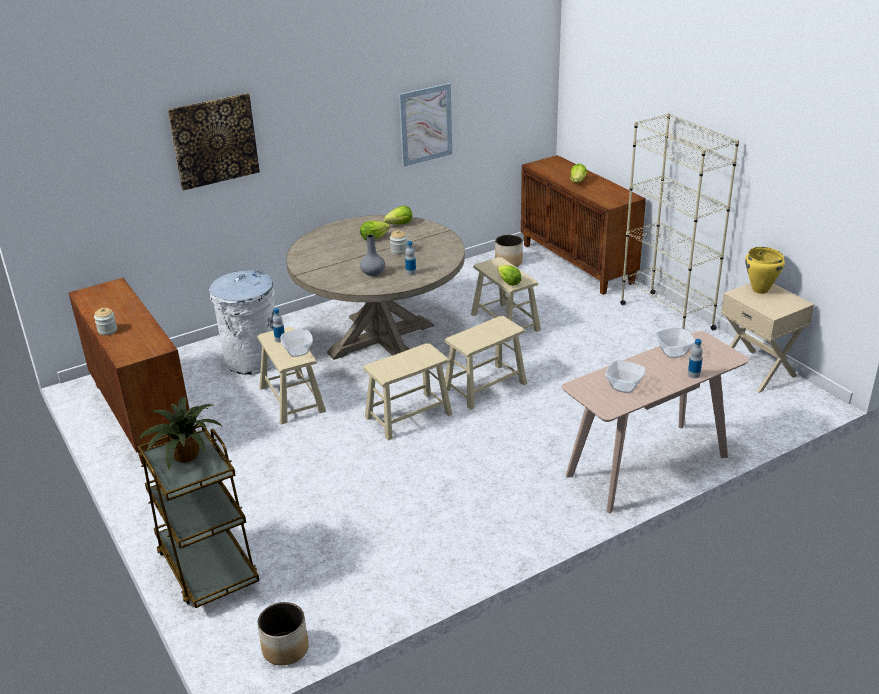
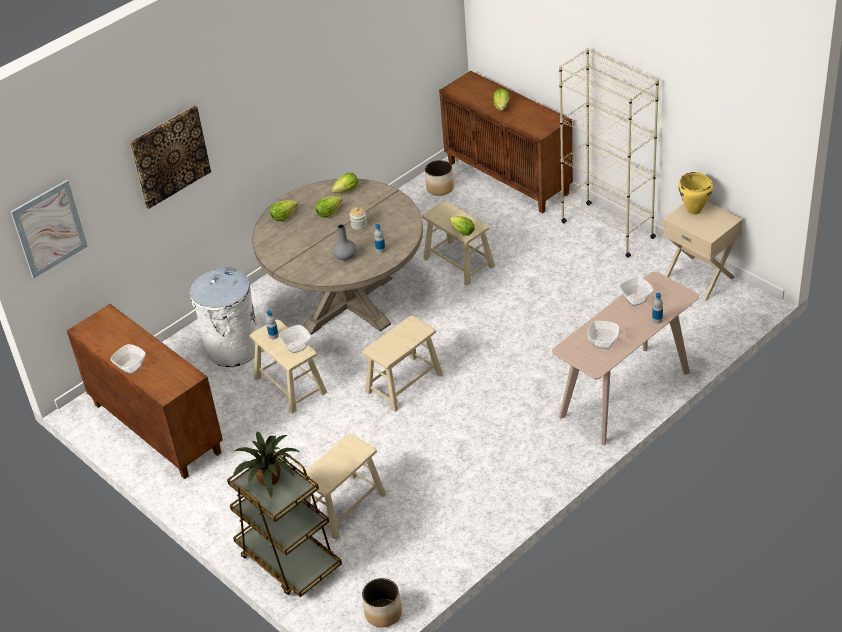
camera: 10 degrees left, 10 degrees up
(107, 330) = (131, 367): jar -> bowl
(329, 235) = (283, 216): none -> lettuce
(425, 124) = (349, 81): picture -> picture (49, 228)
(485, 386) = (462, 339): beige stool -> beige stool (344, 506)

